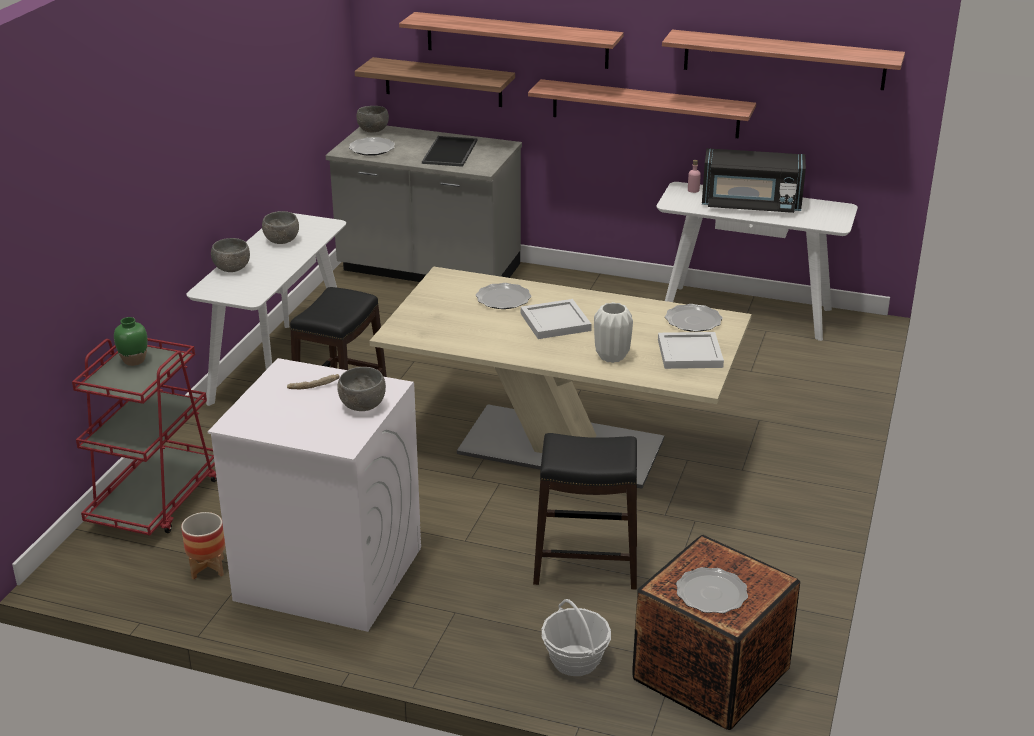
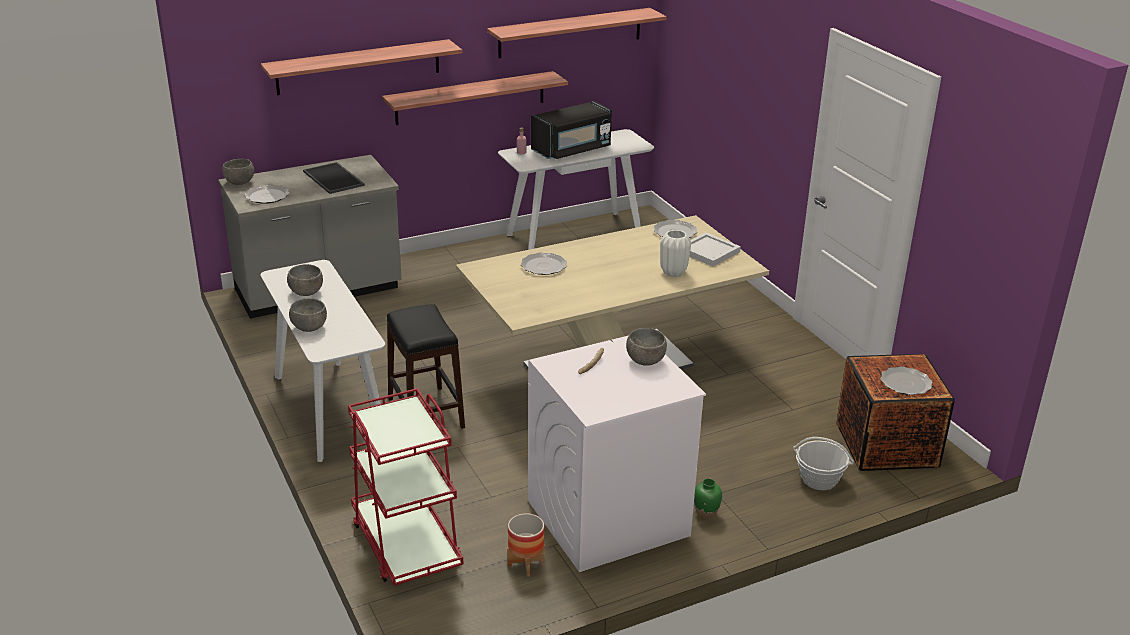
camera: 45 degrees left, 0 degrees up
(134, 360) = (382, 422): green vase -> green vase (706, 514)
(443, 82) = (293, 121): shelf -> none
(554, 321) = (601, 266): white tray -> none
(586, 564) = (736, 425): black stool -> none

